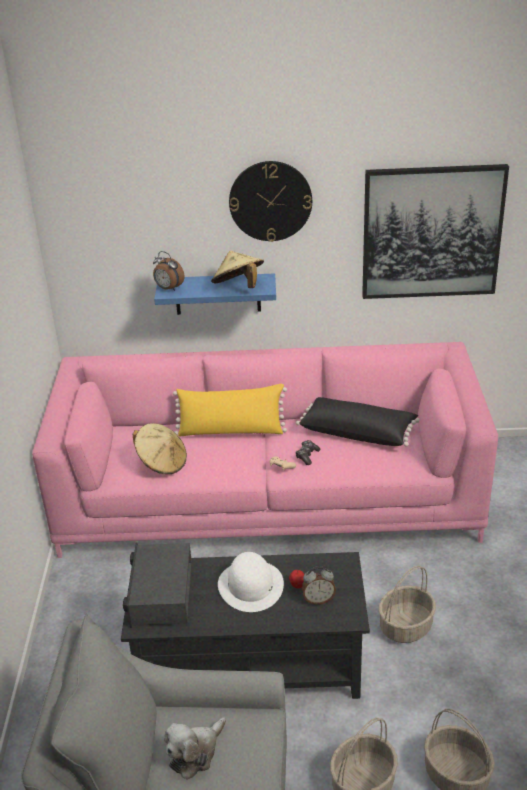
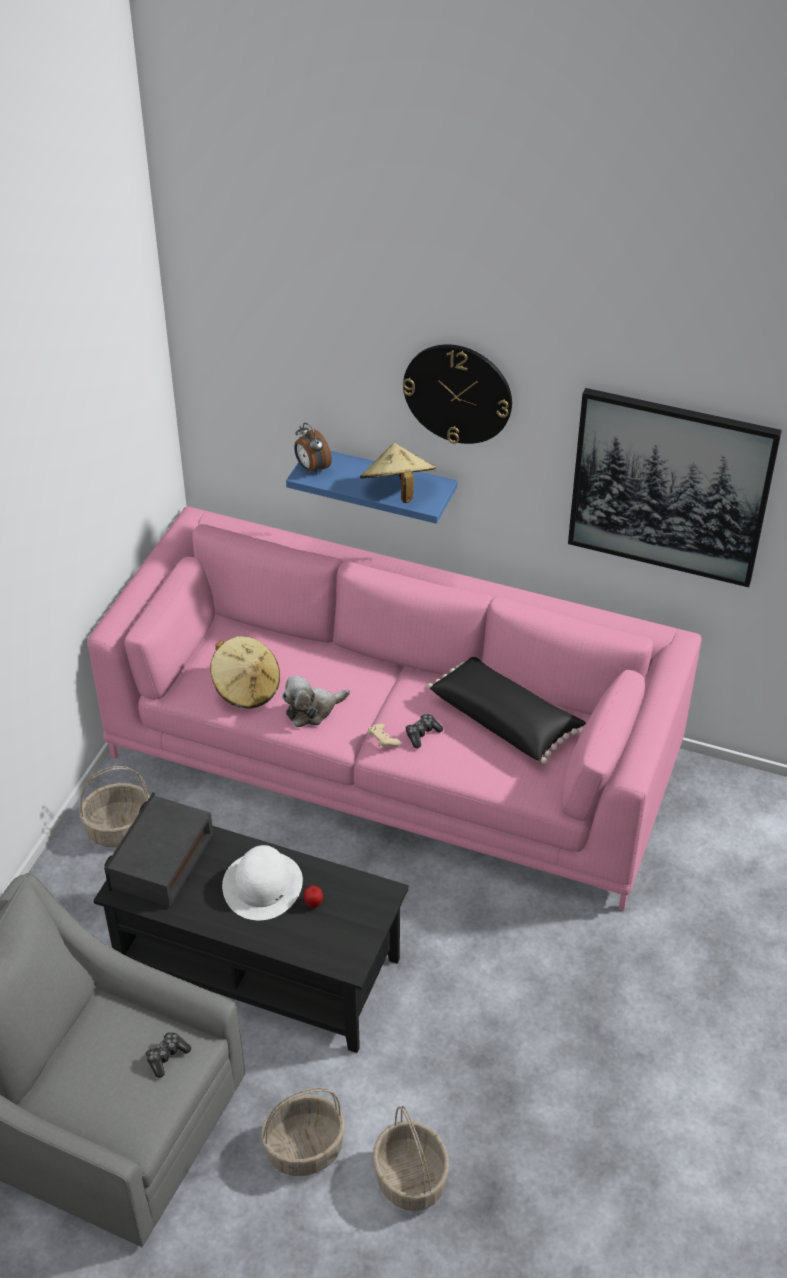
camera: 20 degrees right, 10 degrees up
(195, 753) = (108, 1055): plush toy -> plush toy (312, 710)
(231, 431) = (352, 668): yellow pillow -> none
(245, 736) = (166, 1057): none -> game controller
(318, 599) = (327, 929): alarm clock -> none
(405, 626) = (461, 986): basket -> basket (119, 828)

